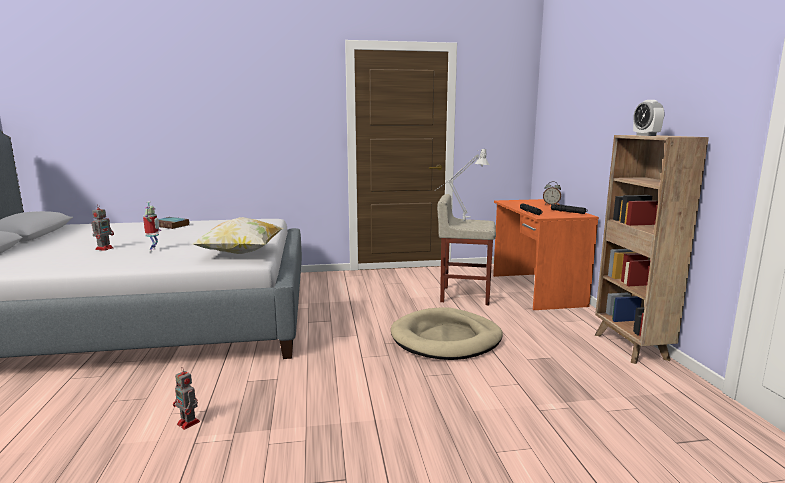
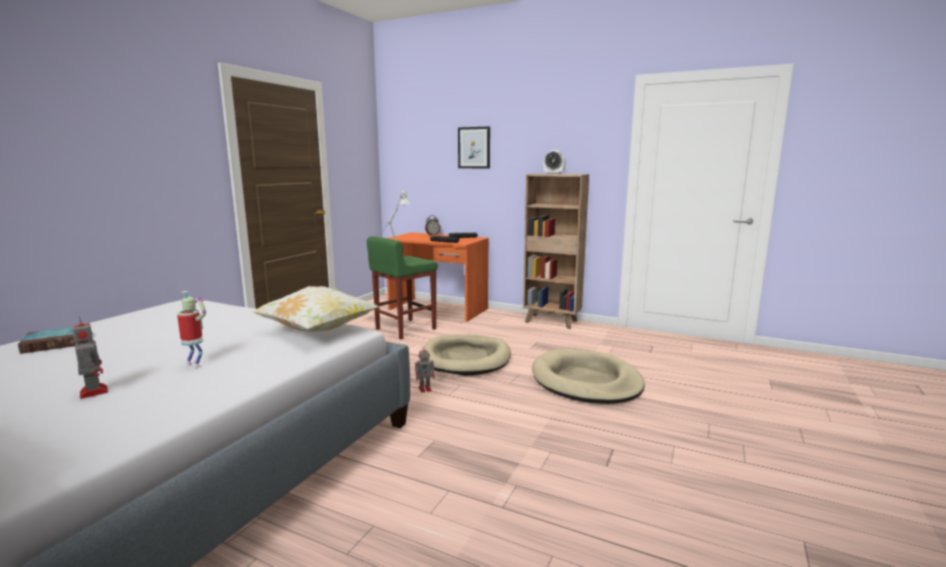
camera: 55 degrees left, 0 degrees up
(189, 423) = (463, 504): toy robot -> toy robot (425, 389)
(464, 295) = (405, 329): beige stool -> green stool
(493, 417) = (586, 381): none -> beige dog bed
(601, 100) = (474, 147): none -> picture

